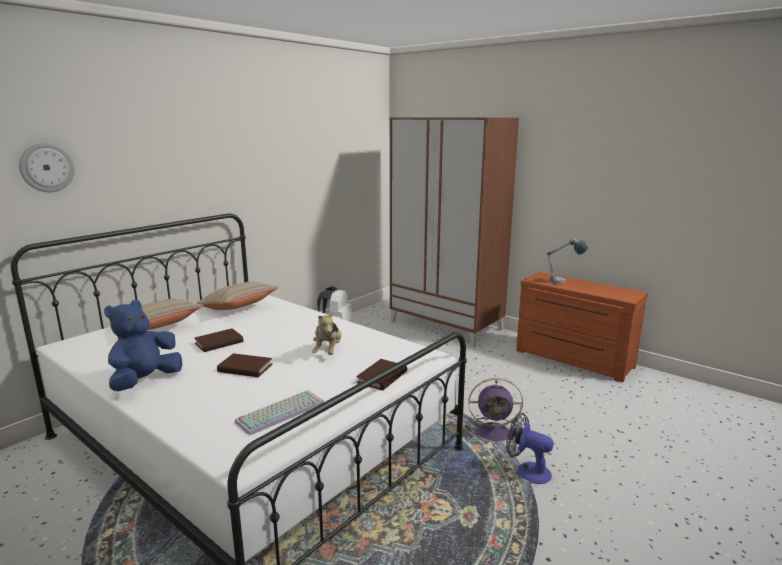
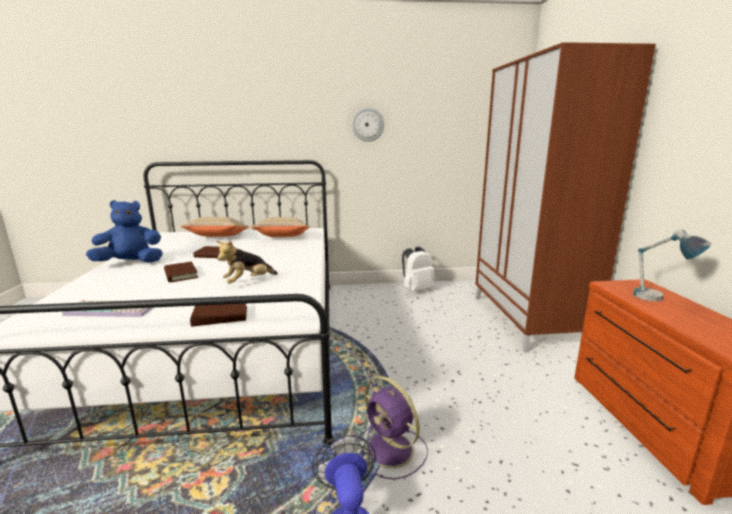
camera: 45 degrees right, 0 degrees up
(47, 167) = (174, 111): wall clock -> wall clock (367, 124)

